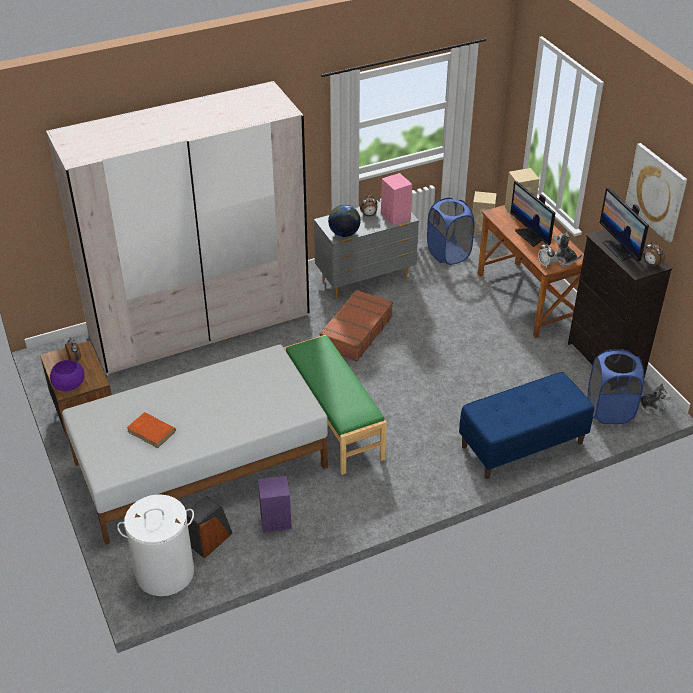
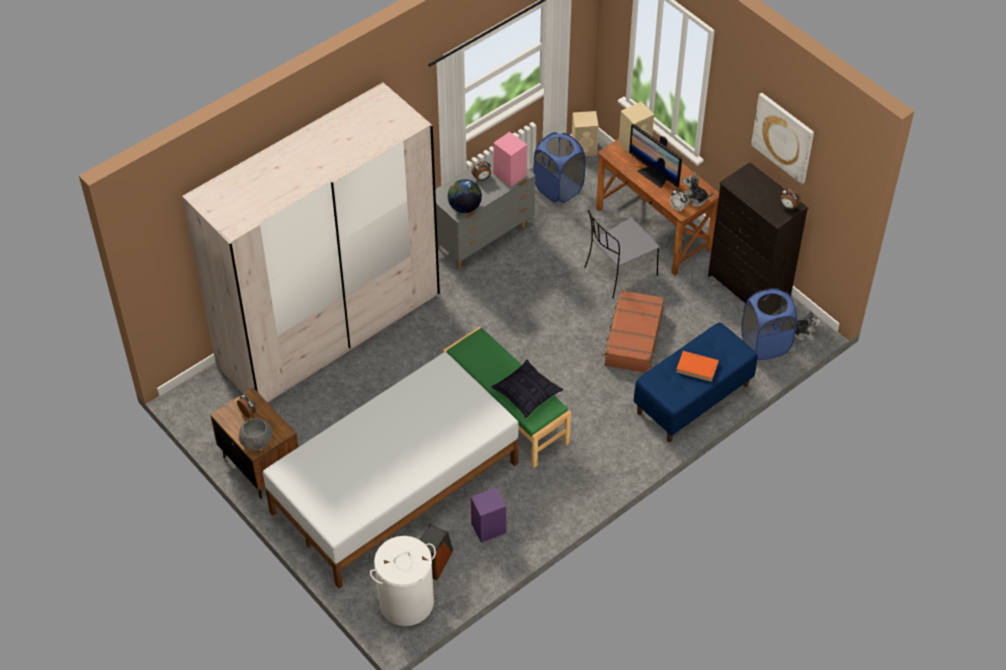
camera: 15 degrees left, 10 degrees up
(69, 385) = (256, 442): purple bowl -> grey bowl
(152, 431) = (360, 474): orange book -> orange book (697, 367)
(348, 397) = (526, 394): none -> pillow
(355, 332) = (494, 306): brown suitcase -> brown suitcase (633, 338)
(482, 326) = (619, 272): none -> grey chair
(619, 250) = (755, 195): monitor -> none

